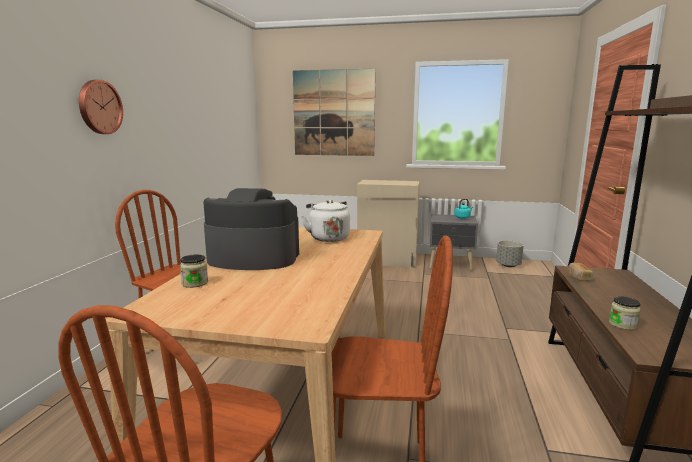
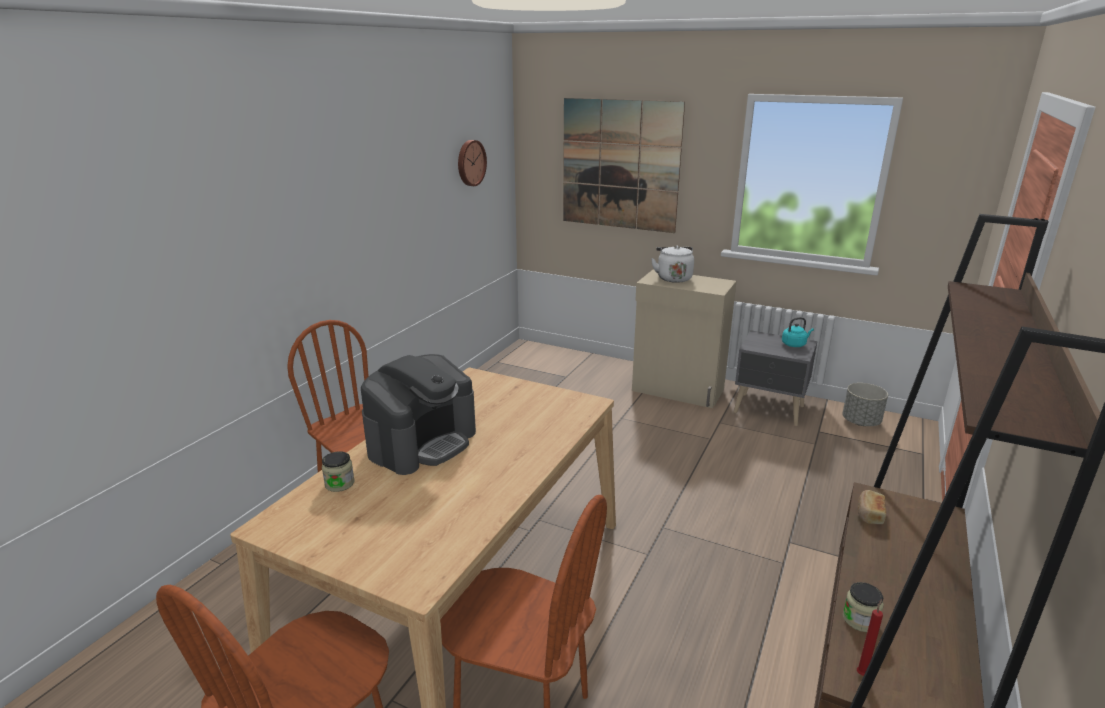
camera: 15 degrees right, 10 degrees up
(99, 107) = (270, 222): wall clock -> wall clock (470, 163)
(253, 258) = (422, 442): coffee machine -> coffee machine turned 105 degrees clockwise
(328, 237) = (533, 408): white kettle -> white kettle (673, 278)
(651, 350) = (862, 673): none -> red candle

